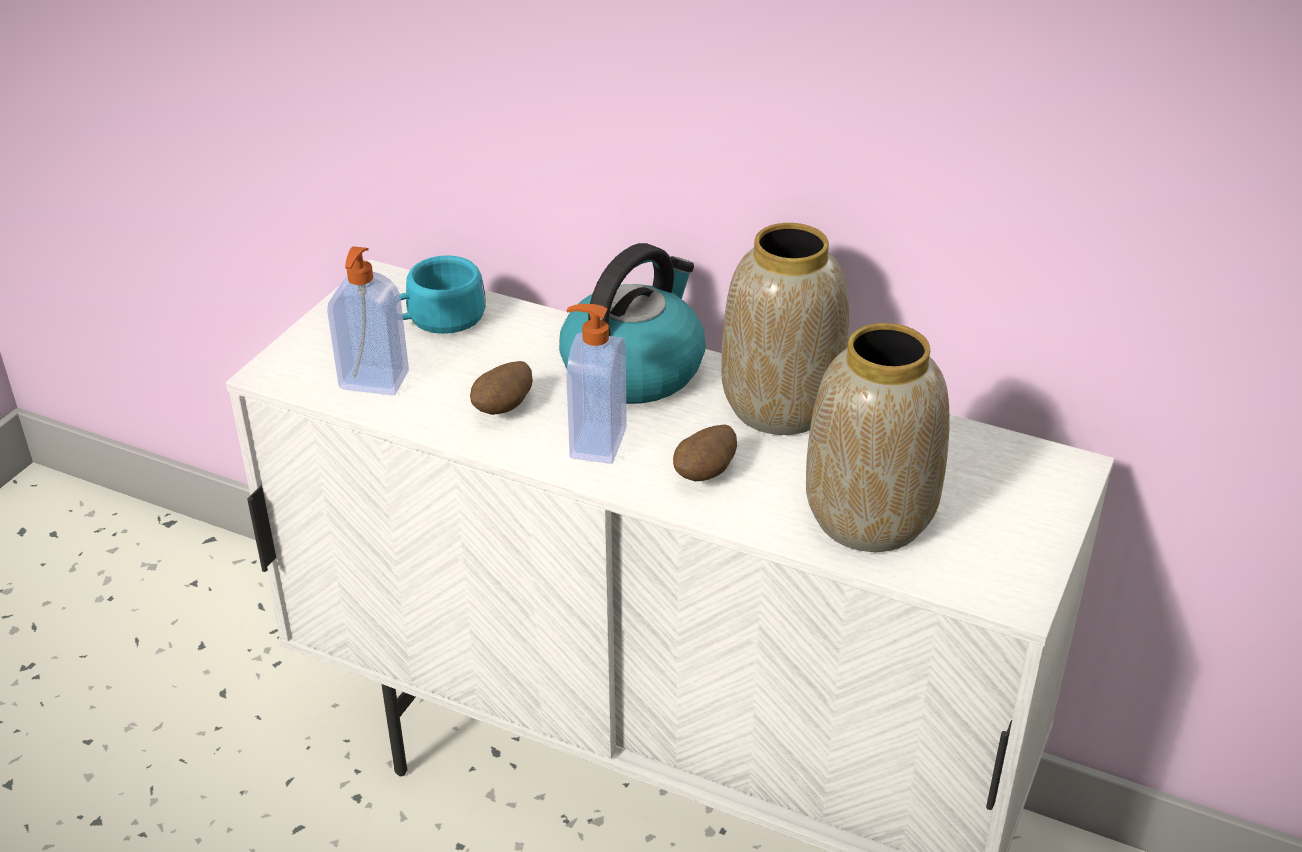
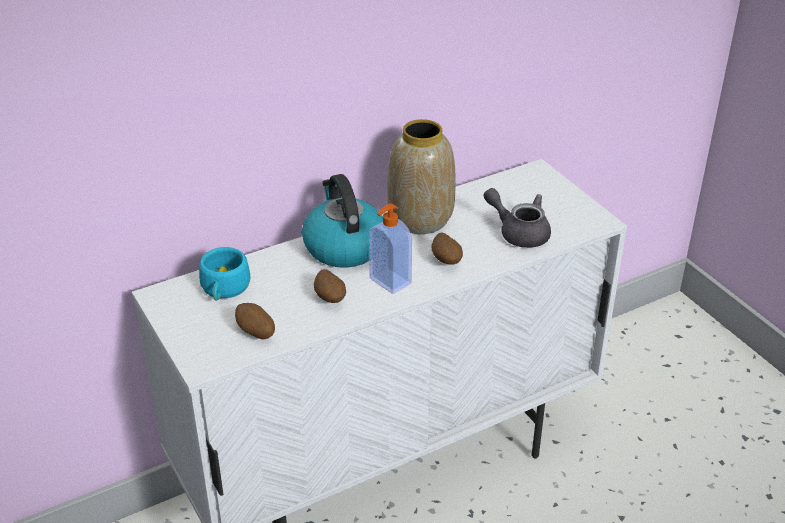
camera: 55 degrees left, 0 degrees up
(373, 382) = (256, 333): soap dispenser -> potato
(867, 517) = (519, 232): vase -> grey teapot

